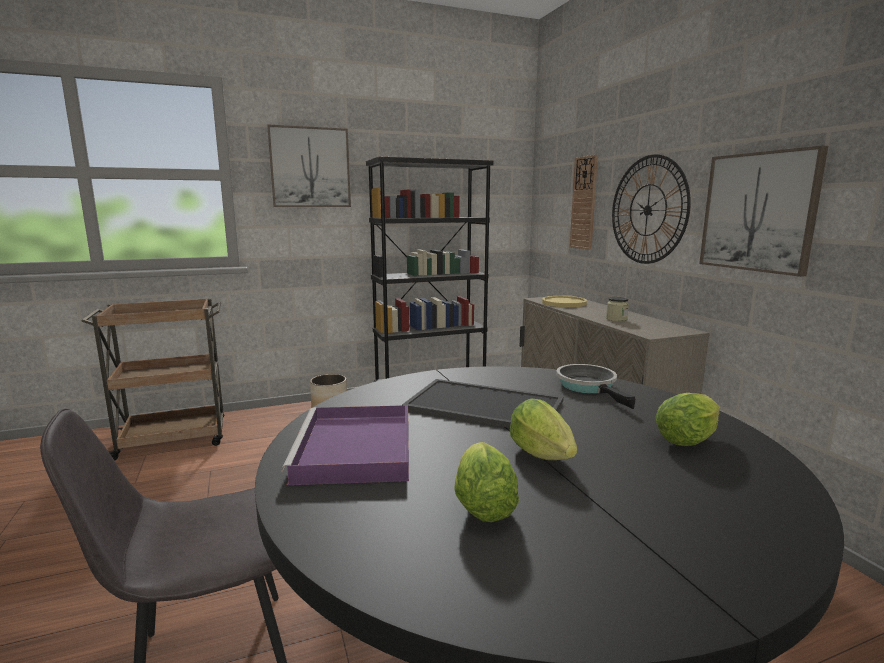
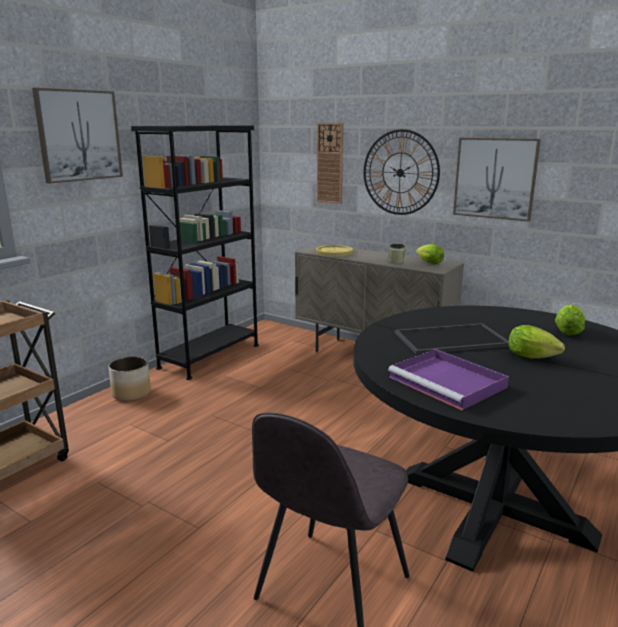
camera: 35 degrees left, 5 degrees up
(483, 503) = (554, 385): lettuce -> lettuce (428, 263)
(589, 387) = (476, 314): frying pan -> none

